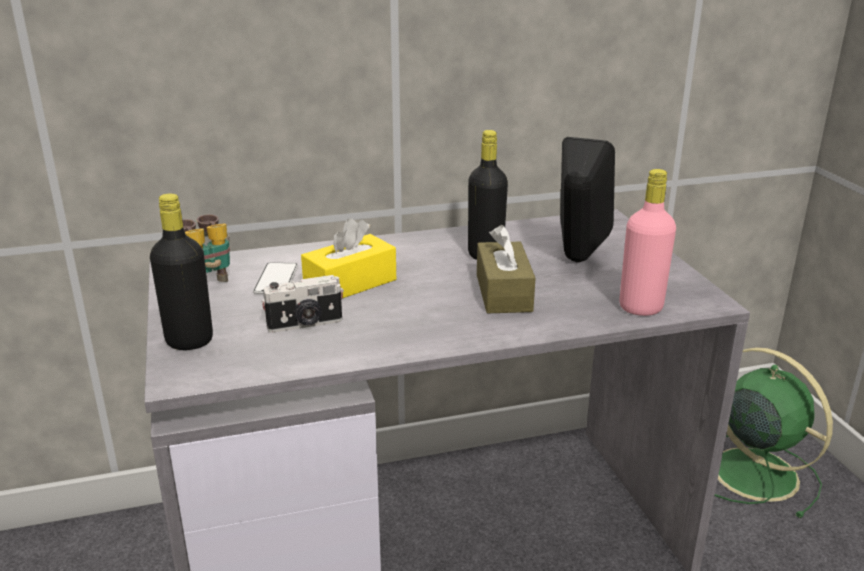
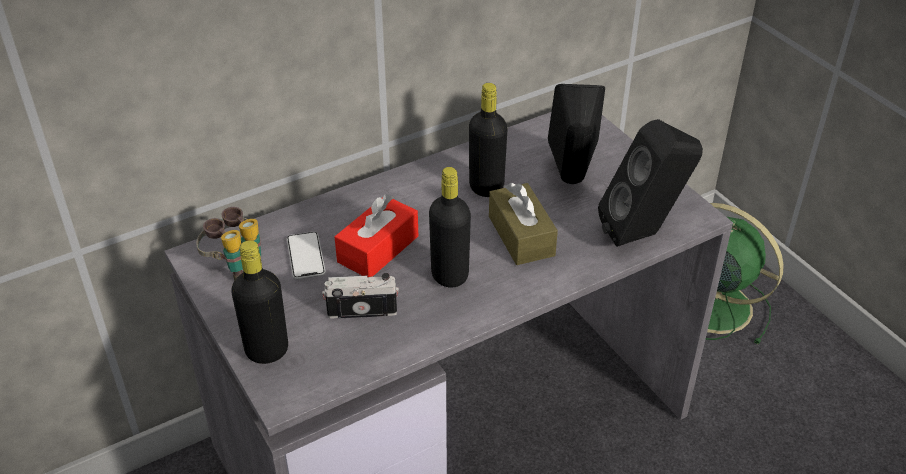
camera: 15 degrees left, 15 degrees up
(305, 324) = (362, 309): camera -> camera turned 150 degrees counterclockwise
(350, 283) = (378, 249): yellow tissue box -> red tissue box
(411, 311) = (449, 275): none -> black bottle
(640, 308) = (643, 234): pink bottle -> black speaker

